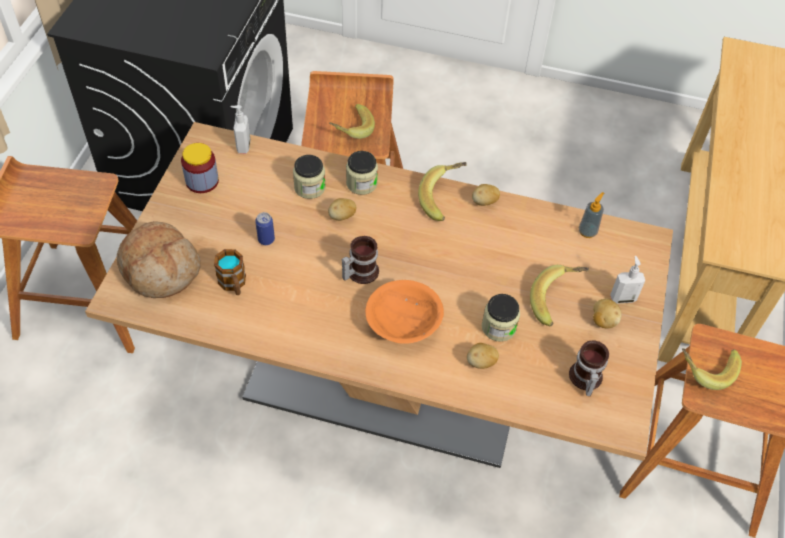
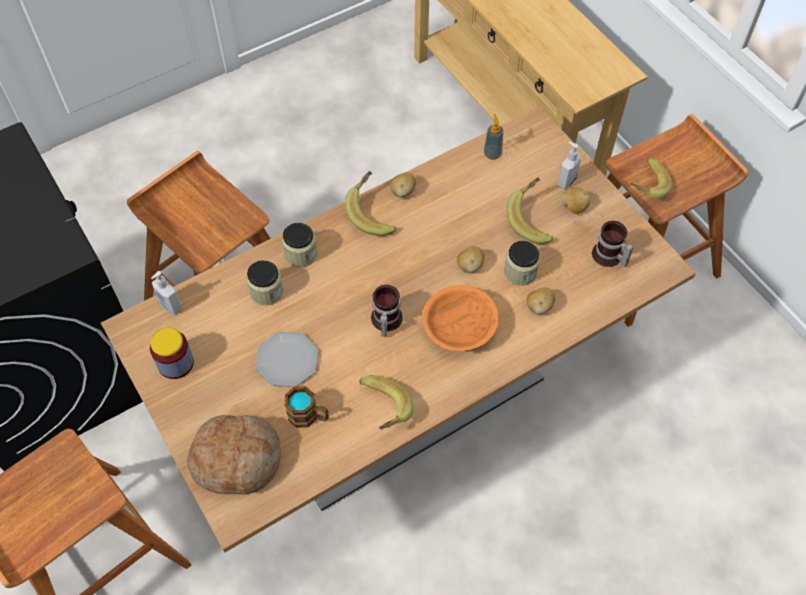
camera: 45 degrees left, 5 degrees up
(266, 240) = (287, 361): can -> plate
(342, 216) = (319, 292): potato -> potato (470, 266)
(350, 130) = (215, 222): banana -> banana (381, 411)

